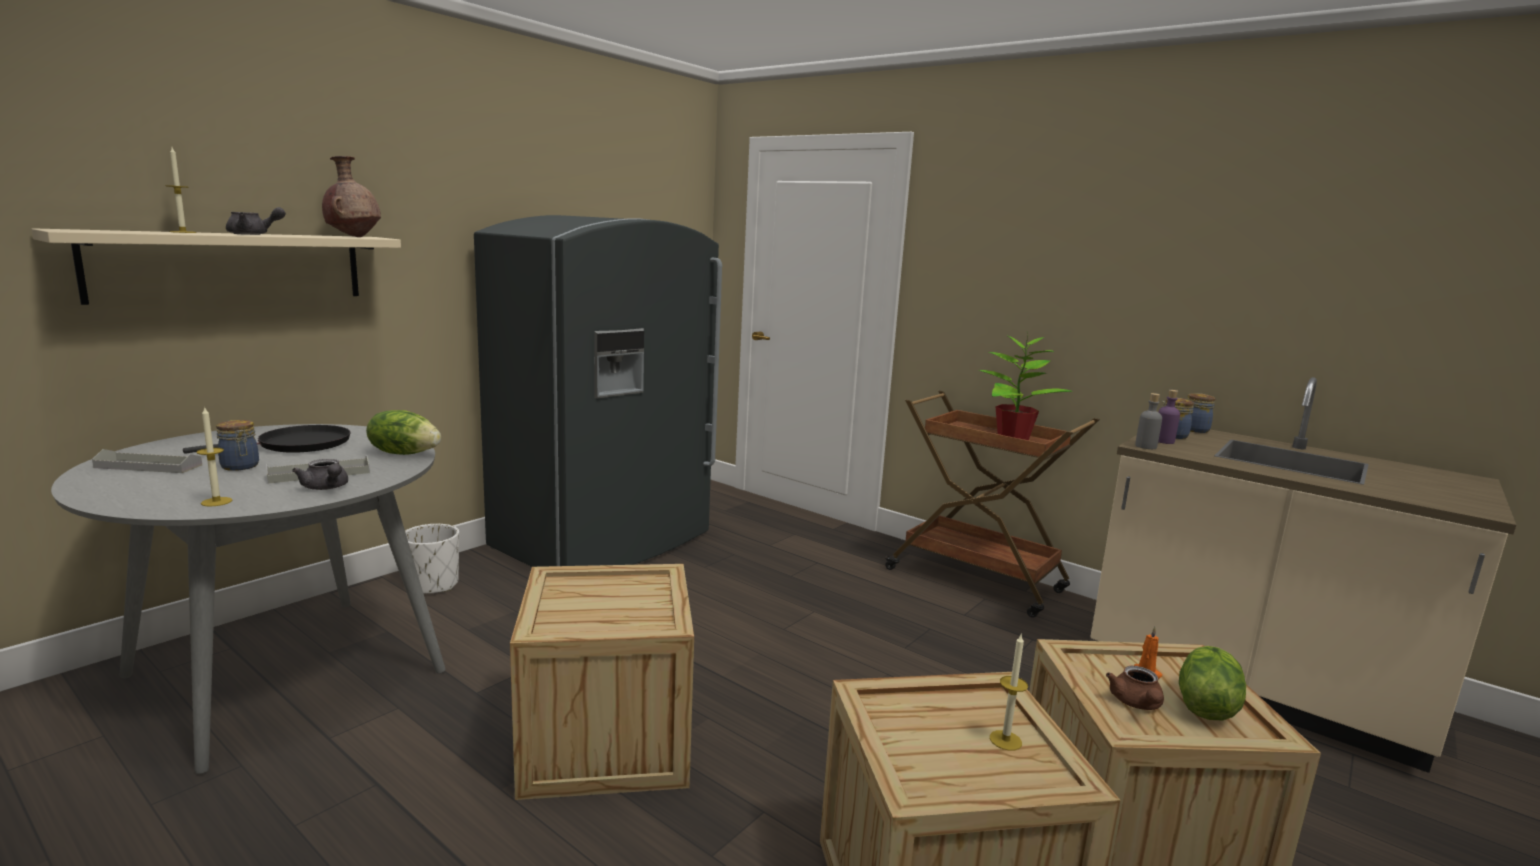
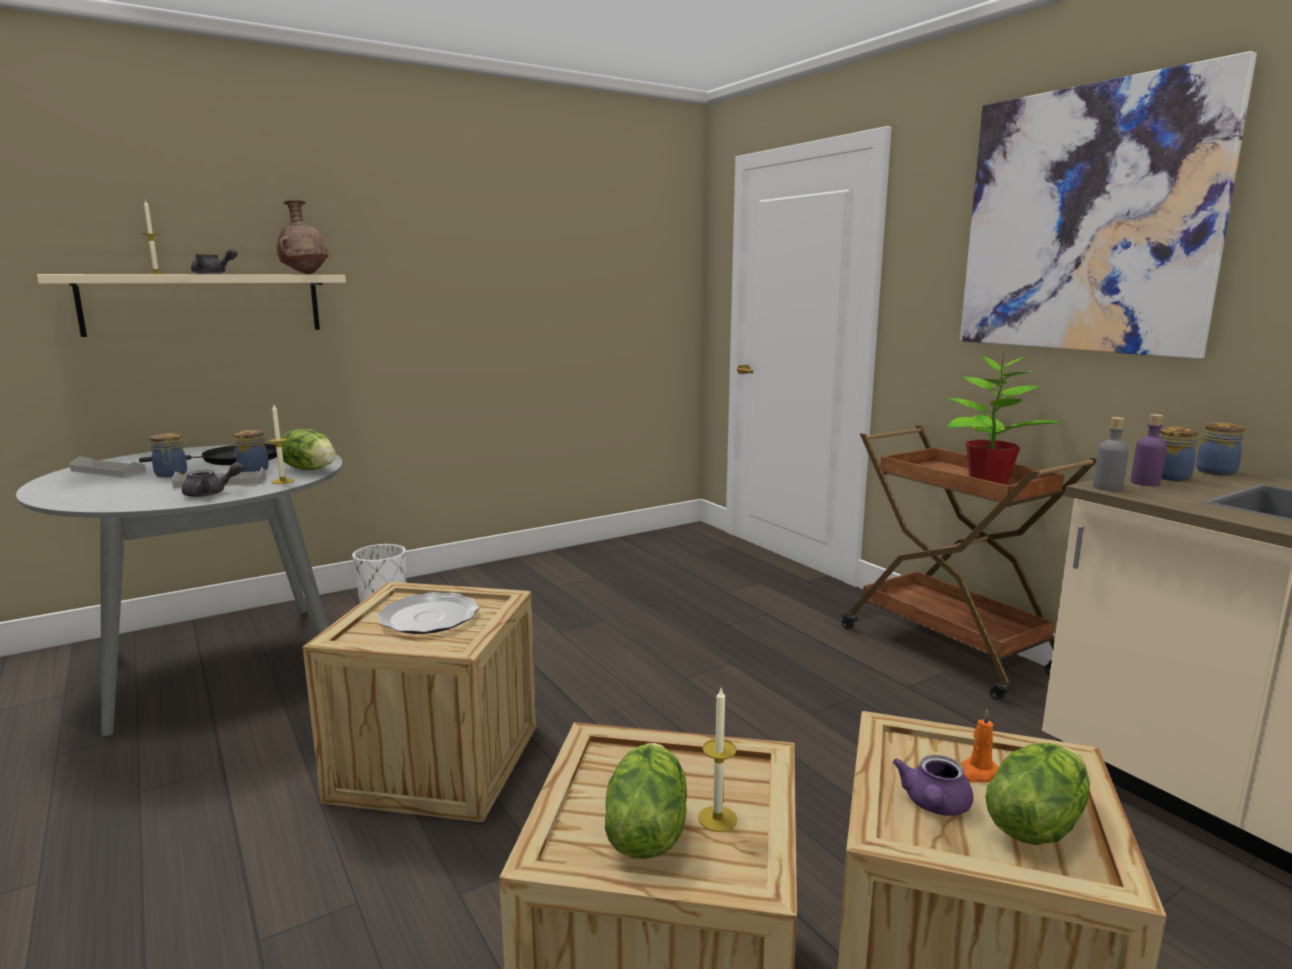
camera: 20 degrees right, 0 degrees up
(216, 502) = (117, 500): candle -> candle (282, 481)
(326, 488) = (211, 493): grey teapot -> grey teapot turned 90 degrees counterclockwise
(335, 457) = (252, 470): none -> jar
(605, 542) = (560, 575): grey fridge -> none
(606, 599) = (428, 617): none -> plate
(963, 760) = (645, 831): none -> lettuce
(1089, 231) = (1086, 220): none -> picture
(1136, 704) = (934, 805): brown teapot -> purple teapot

